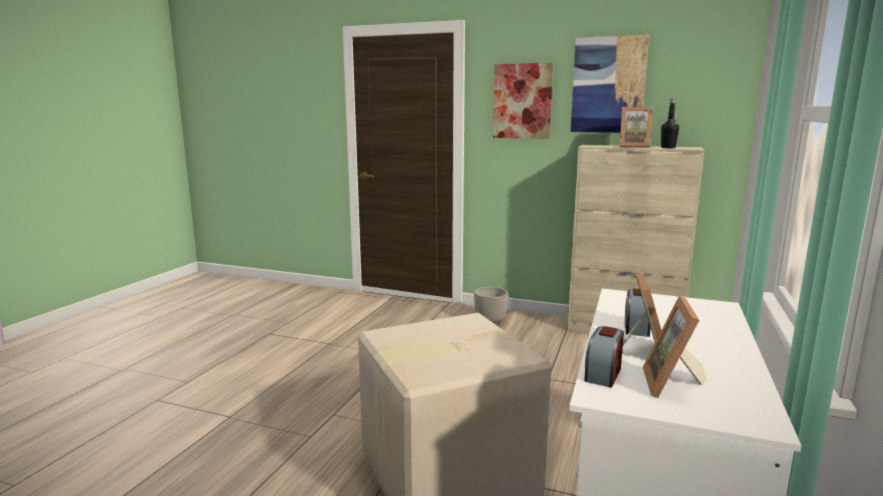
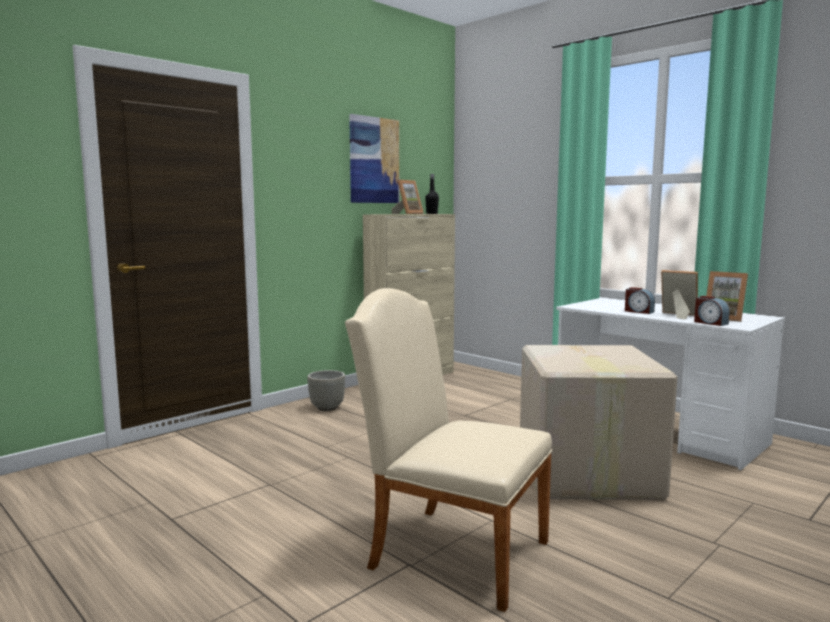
camera: 65 degrees left, 5 degrees down
(253, 427) = (449, 550): none -> beige chair
(522, 101) = (310, 171): picture -> none

